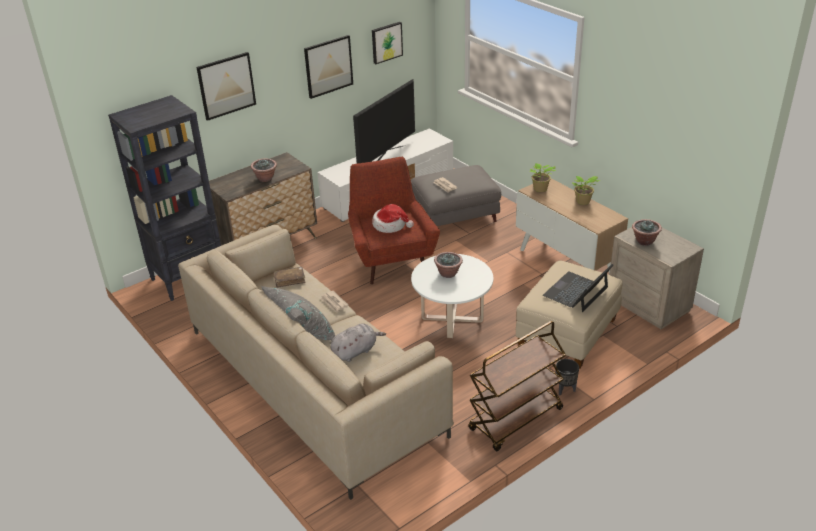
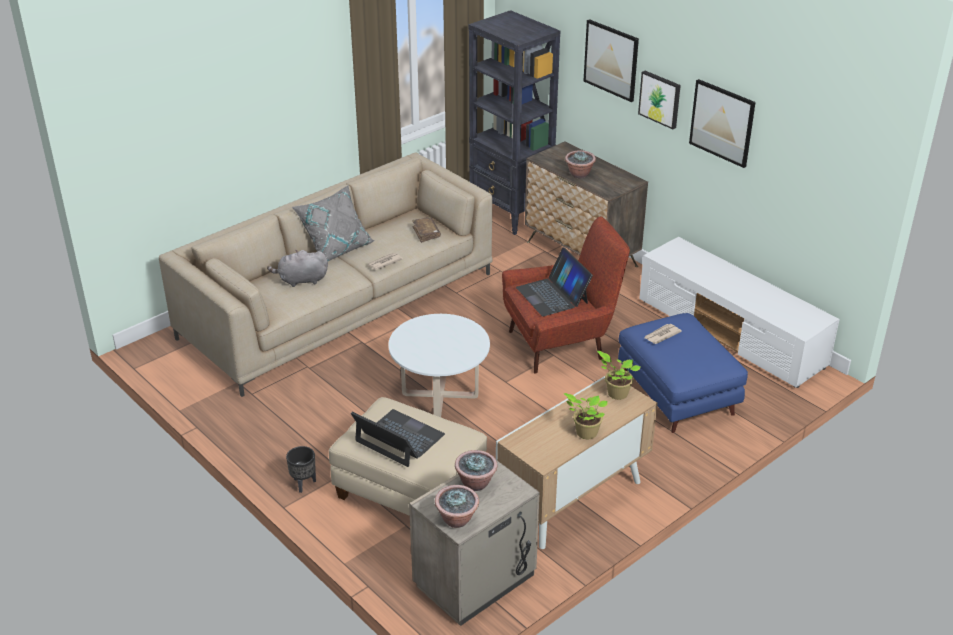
camera: 85 degrees right, 0 degrees up
(356, 351) = (301, 280): grey plush toy -> grey plush toy turned 120 degrees clockwise
(386, 42) = (805, 150): picture -> picture (660, 99)
(387, 157) = (733, 285): television -> none
(390, 225) = (553, 295): hat -> laptop
(448, 273) = (445, 339): potted plant -> potted plant (457, 519)
(455, 216) = (678, 394): grey ottoman -> blue ottoman
(516, 420) = (259, 443): brown cart -> none

